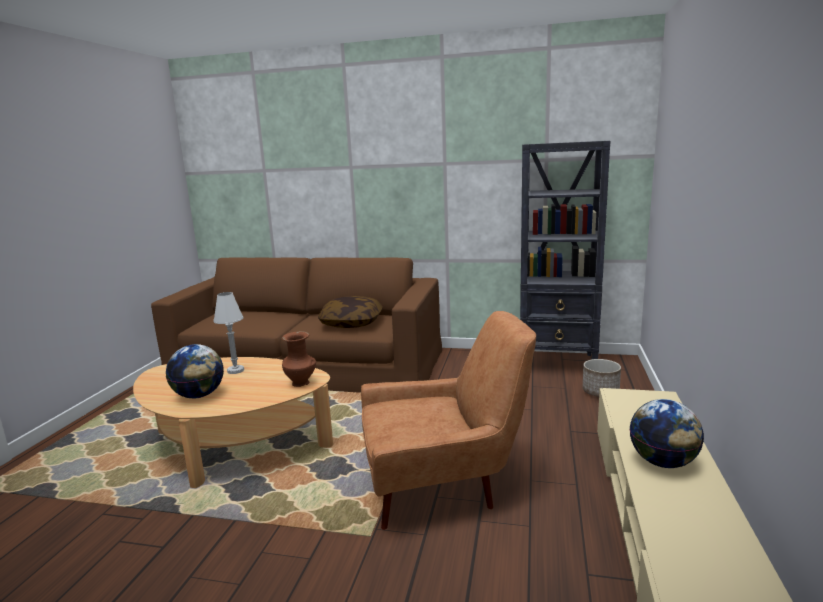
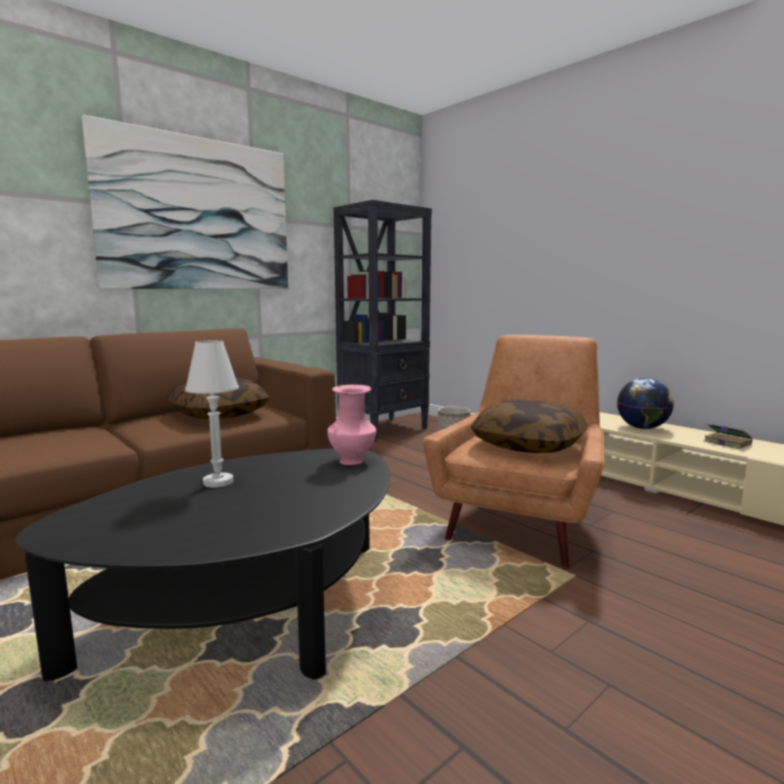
camera: 55 degrees left, 5 degrees down
(199, 395) = (262, 515): globe -> none
(234, 447) = (251, 612): beige coffee table -> black coffee table
(301, 383) = (352, 461): brown vase -> pink vase
(397, 168) = (198, 215): none -> picture
(420, 420) = (528, 445): none -> pillow
(695, 526) = (726, 442): none -> book

